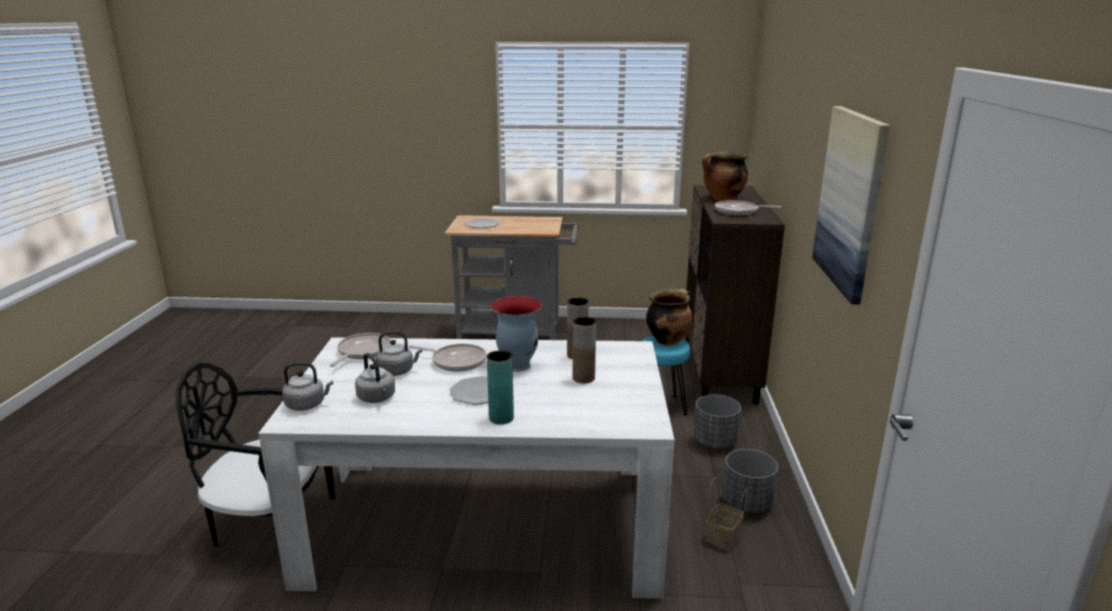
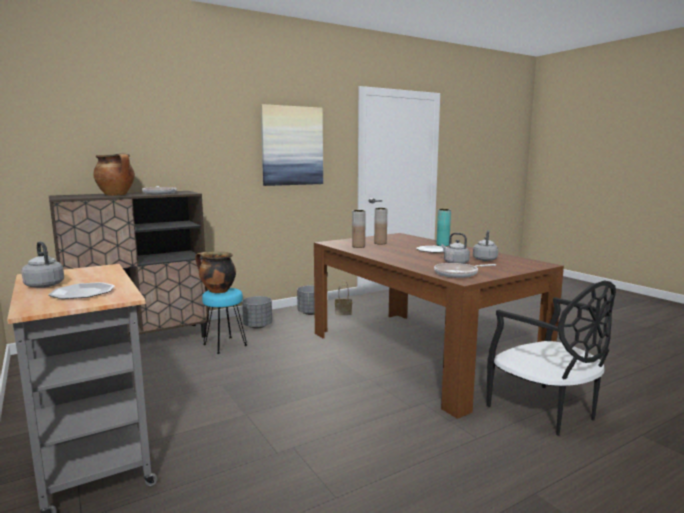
camera: 125 degrees left, 10 degrees down
(307, 405) = (526, 266): grey kettle -> grey kettle (44, 285)
(456, 361) = (416, 258): frying pan -> none
(485, 525) = (420, 354): white dining table -> brown dining table
(517, 365) = (393, 251): vase -> none

